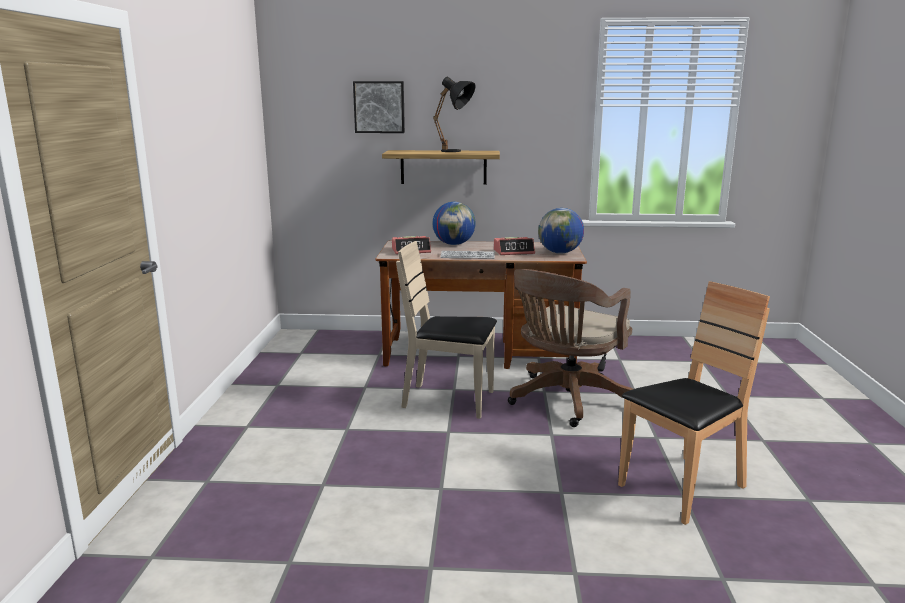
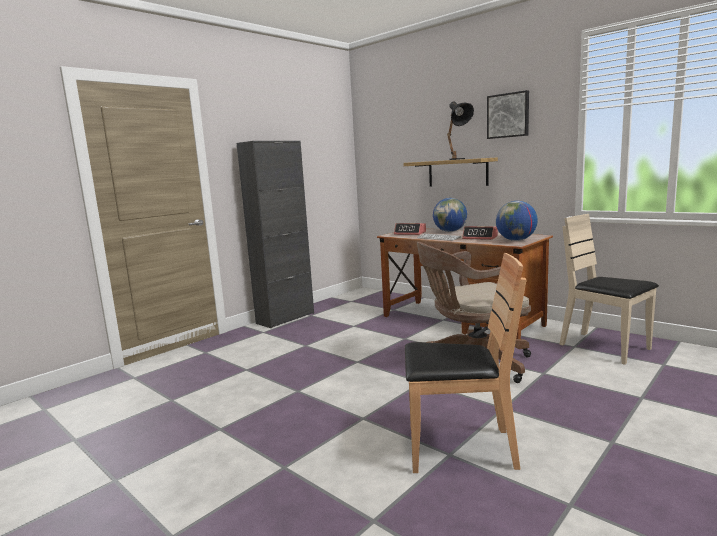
camera: 40 degrees right, 5 degrees down
(245, 398) = (285, 318): none -> black cabinet
(379, 107) = (416, 130): picture -> picture (508, 115)
(449, 400) = (390, 344): beige chair -> beige chair (604, 347)

